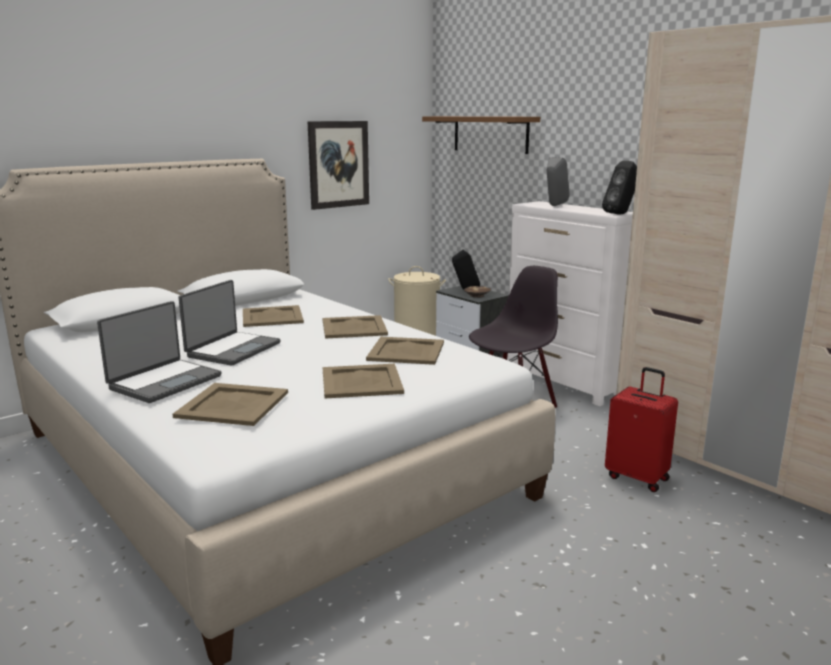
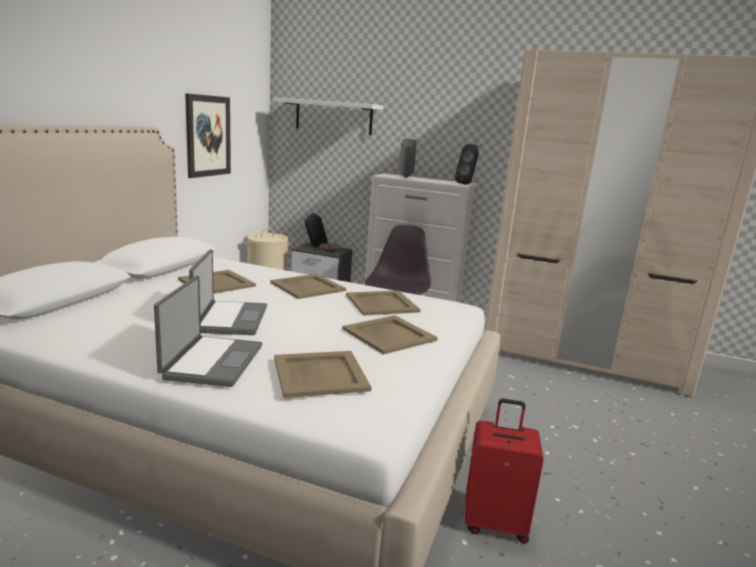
camera: 30 degrees left, 0 degrees up
(490, 134) = (333, 117): brown shelf -> white shelf
(637, 477) = (524, 378): red suitcase -> red suitcase (495, 523)

